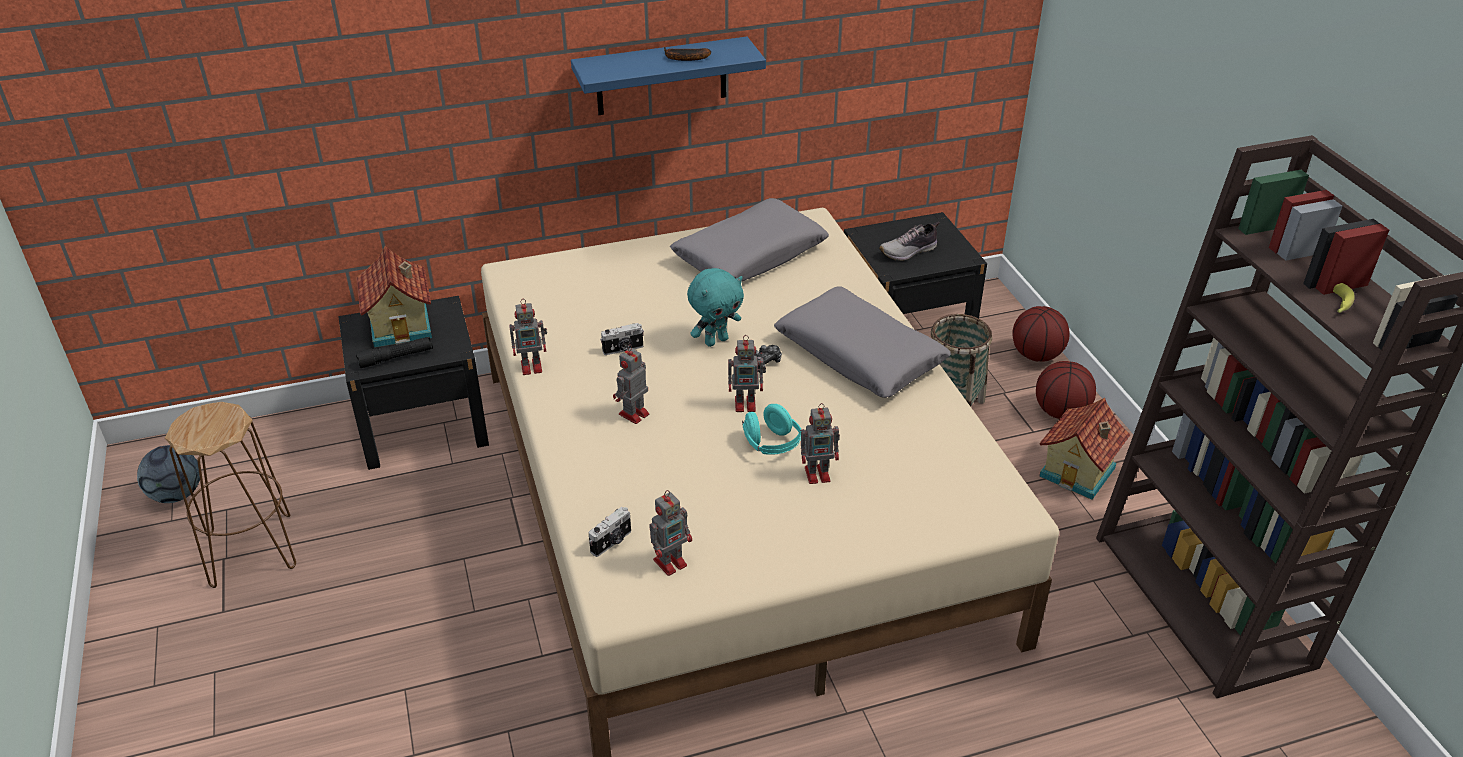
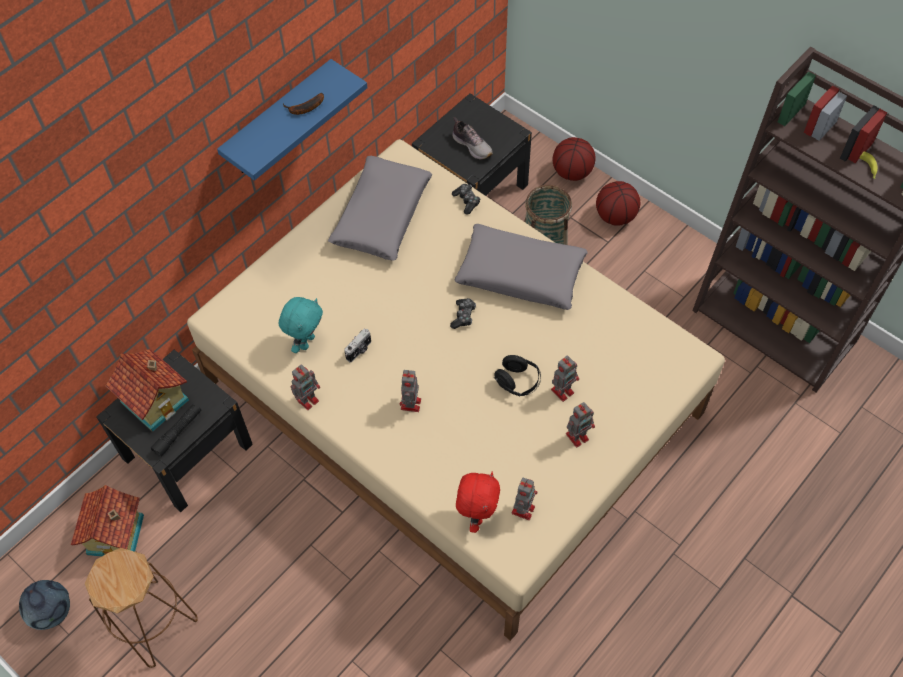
camera: 30 degrees left, 20 degrees up
(612, 542) = (477, 515): camera -> red plush toy
(716, 340) = (417, 309): turquoise plush toy -> turquoise plush toy (306, 341)
(746, 404) = (478, 356): toy robot -> toy robot (578, 436)
(771, 444) = (518, 382): turquoise headphones -> black headphones
(852, 276) = (466, 201): none -> game controller
(909, 251) = (472, 145): shoe -> shoe turned 75 degrees counterclockwise
(1079, 472) = (654, 262): toy house -> toy house (117, 534)

